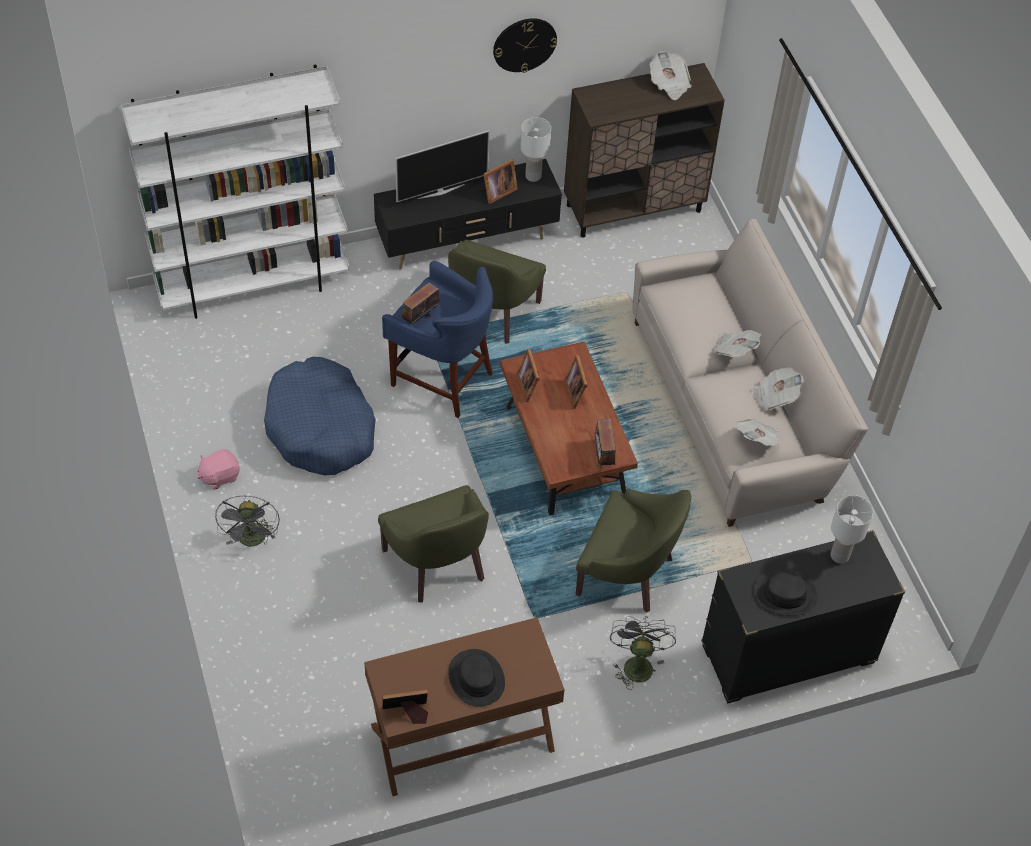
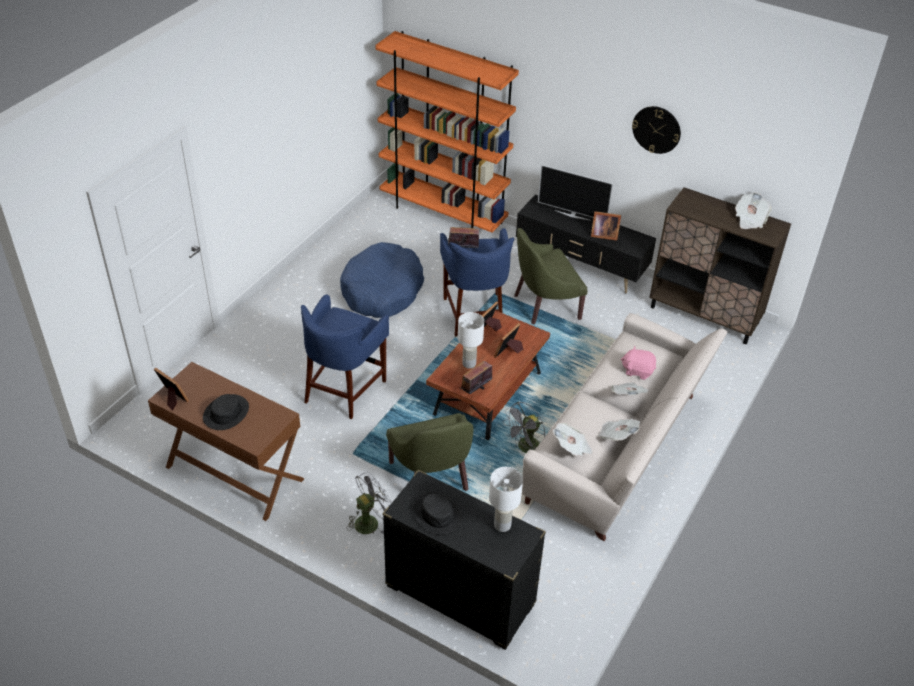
camera: 50 degrees right, 10 degrees down
(219, 476) = (307, 275): pink plush toy -> pink plush toy (637, 371)
(252, 541) = (279, 311): grey fan -> grey fan (525, 449)
(253, 285) = (443, 213): white bookcase -> orange bookcase
(438, 564) = (345, 390): green armchair -> blue stool
(533, 176) = (636, 241): white table lamp -> white table lamp (469, 364)

